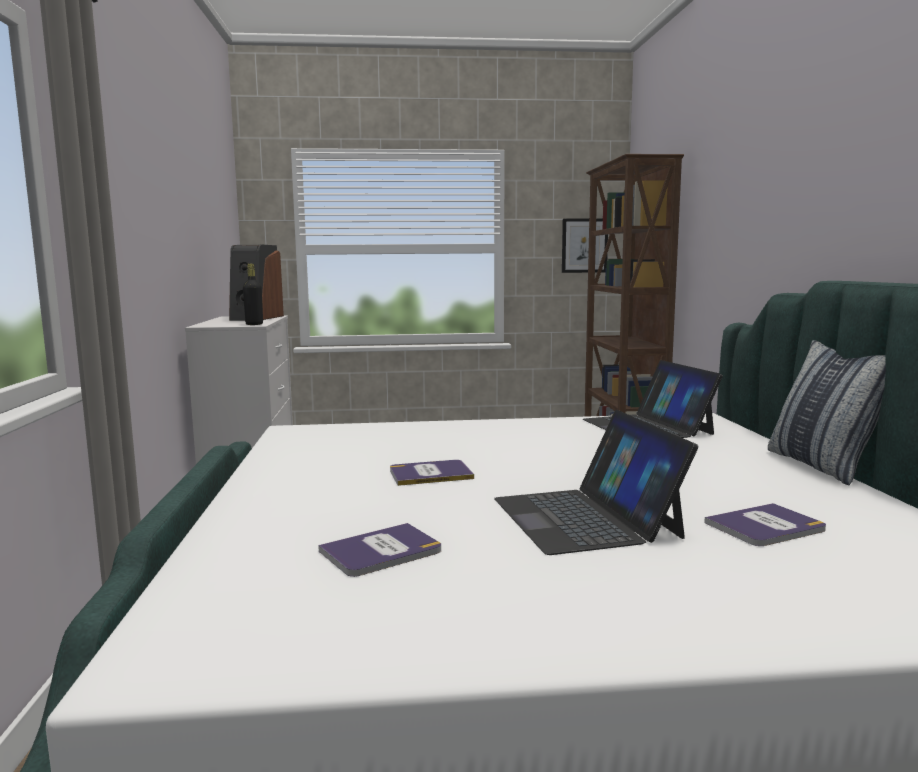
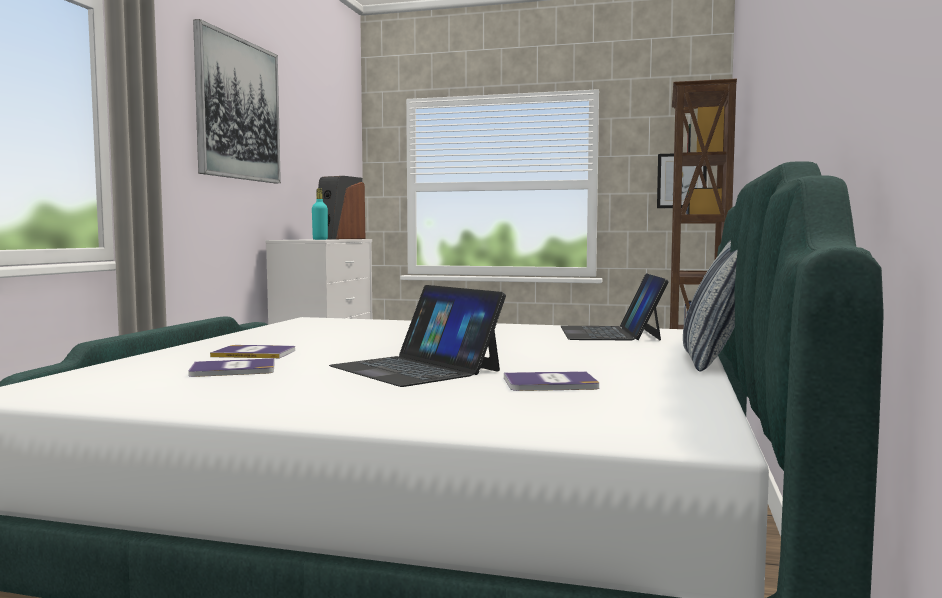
camera: 20 degrees right, 5 degrees down
(151, 165) = (238, 109): none -> picture
(254, 324) = (320, 239): black bottle -> turquoise bottle
(430, 474) = (355, 343): book -> book (254, 353)
(585, 517) = (415, 368): laptop -> laptop turned 45 degrees counterclockwise

